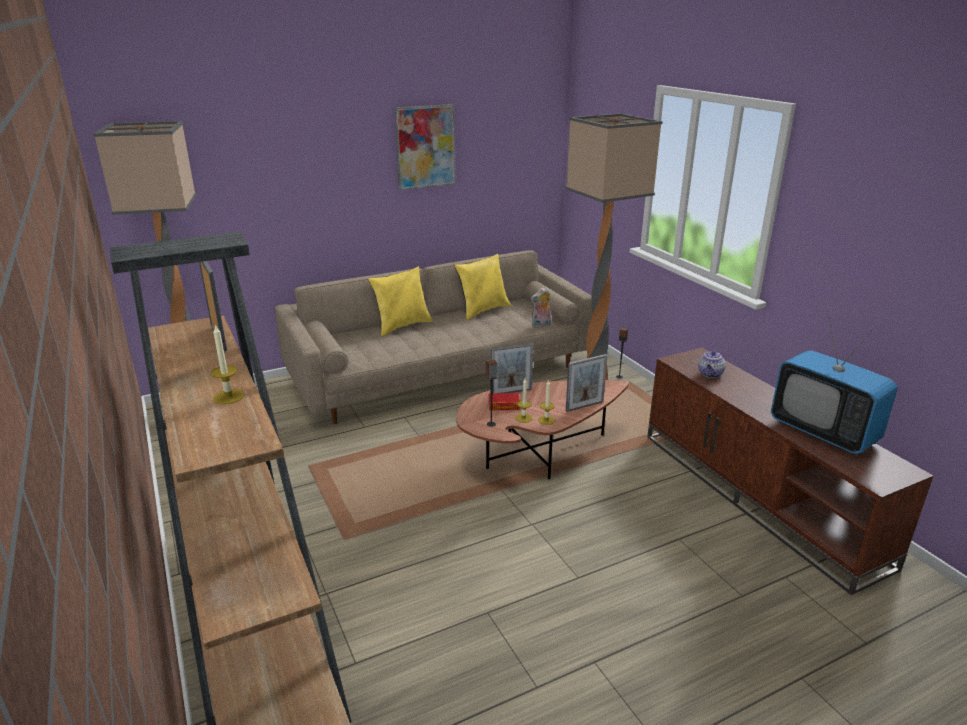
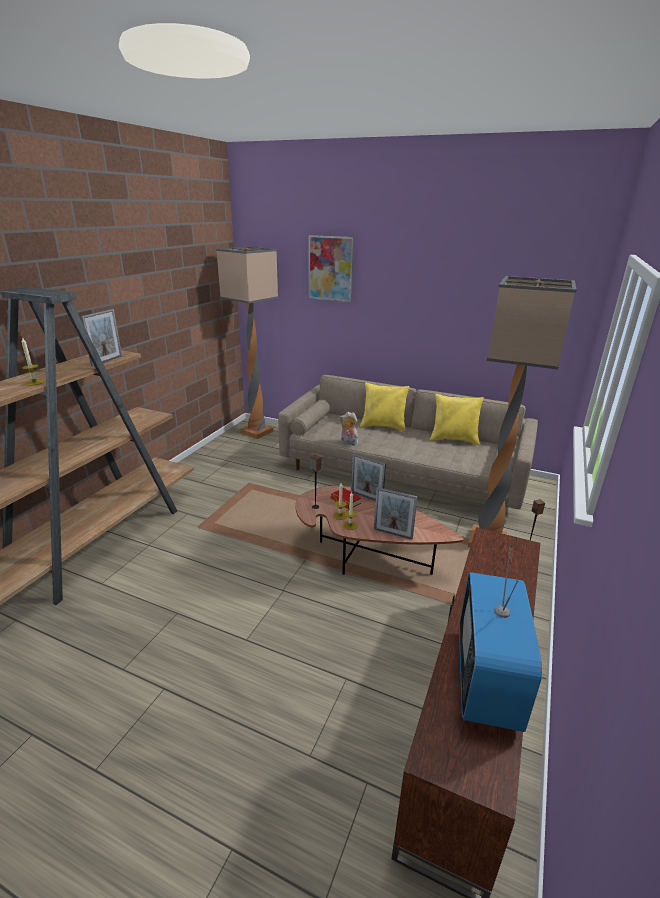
camera: 50 degrees right, 0 degrees up
(425, 147) = (447, 293): picture -> picture (331, 268)
(541, 325) = (474, 467): plush toy -> plush toy (348, 443)
(710, 374) = (494, 564): teapot -> none

